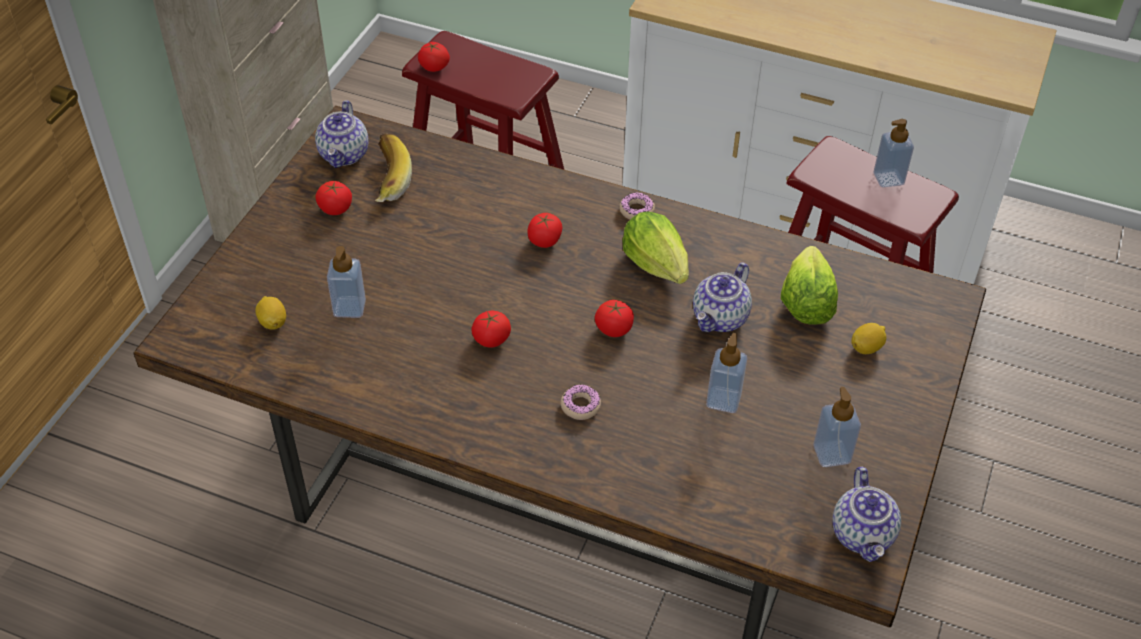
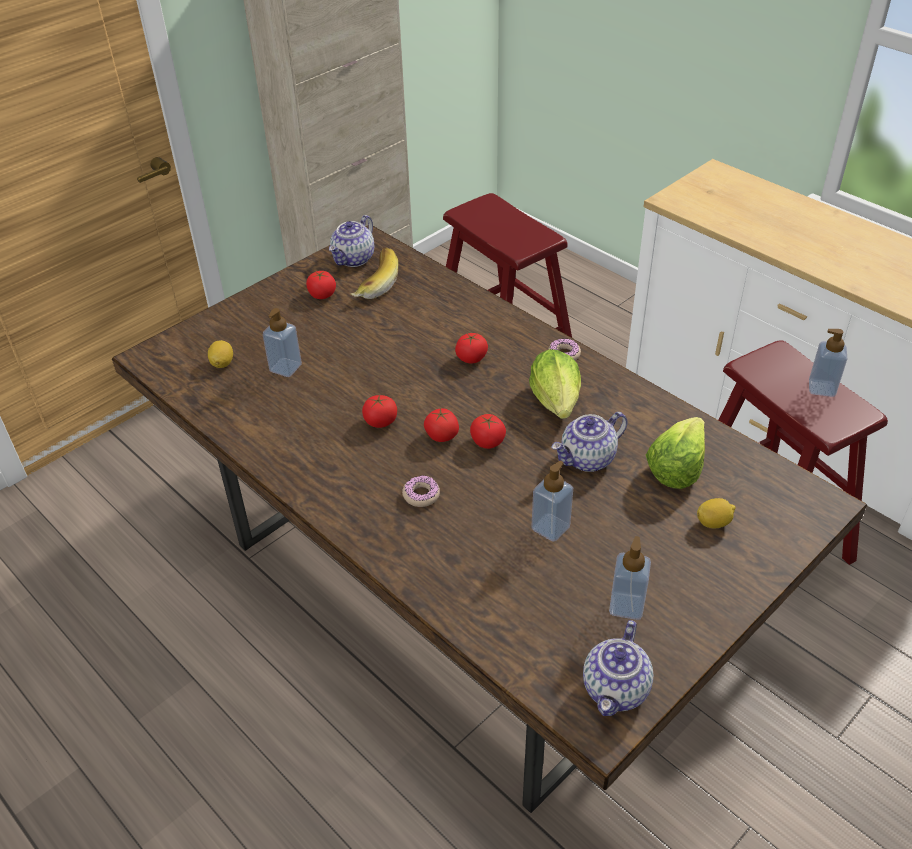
camera: 25 degrees right, 5 degrees down
(434, 67) = (468, 216): tomato -> tomato (442, 436)

